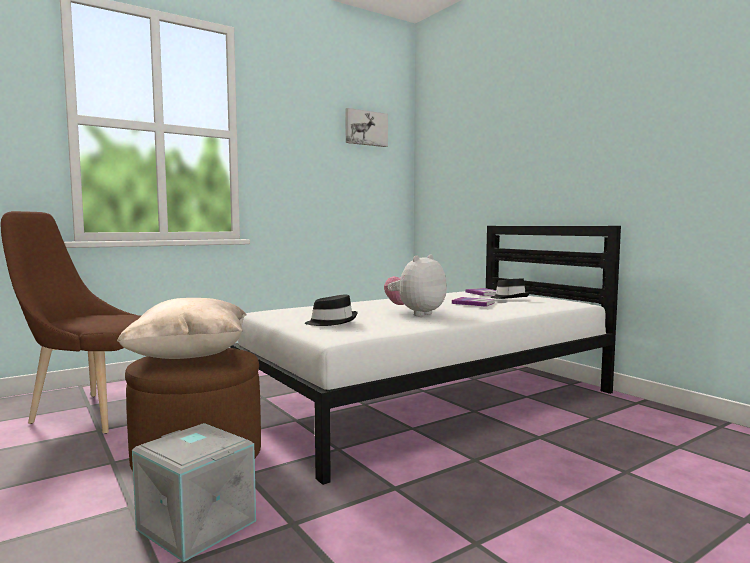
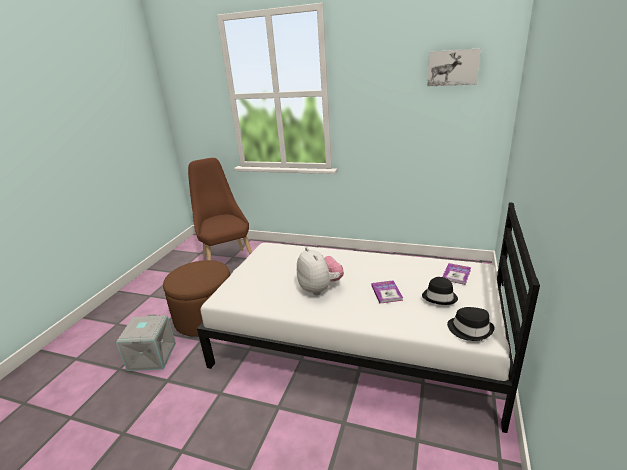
camera: 55 degrees right, 20 degrees up
(190, 357) = (196, 272): beige pillow -> none
(331, 322) = (256, 278): black hat -> black hat (470, 329)
(416, 313) = (320, 288): plush toy -> plush toy turned 60 degrees clockwise

